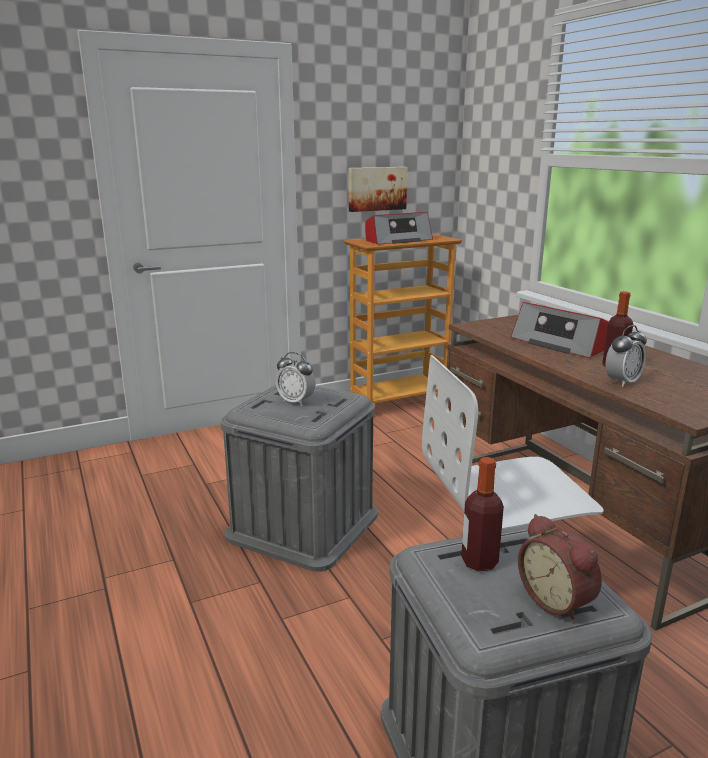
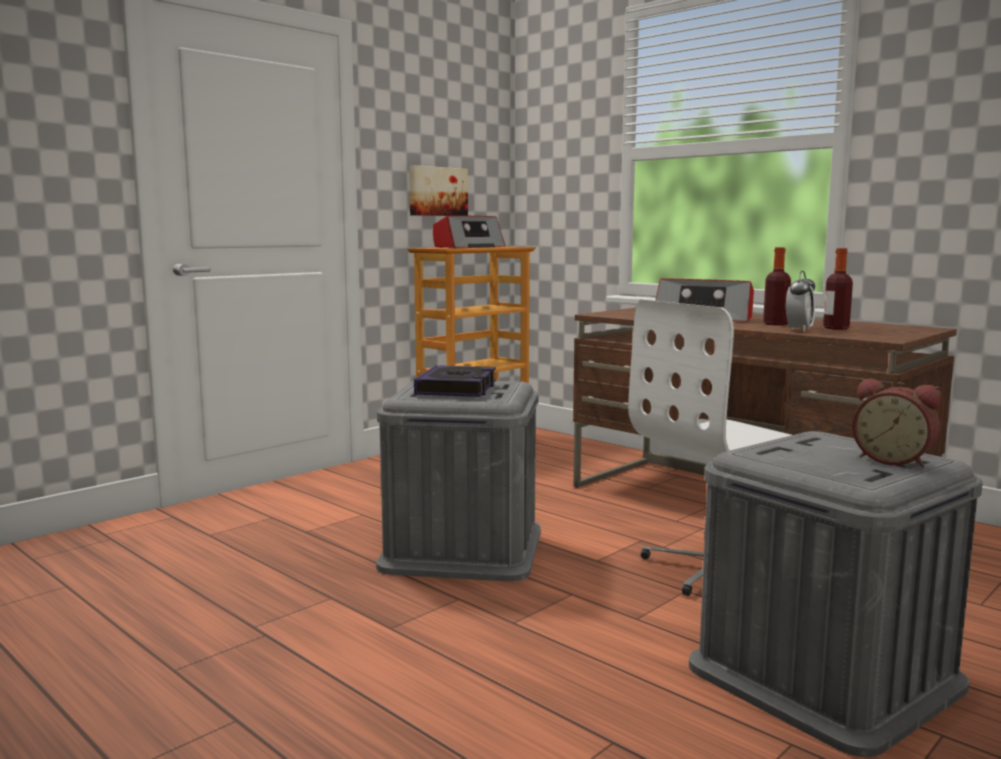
camera: 20 degrees left, 10 degrees down
(296, 401) = (457, 388): alarm clock -> book
(479, 562) = (798, 451): bottle -> bottle (836, 328)

